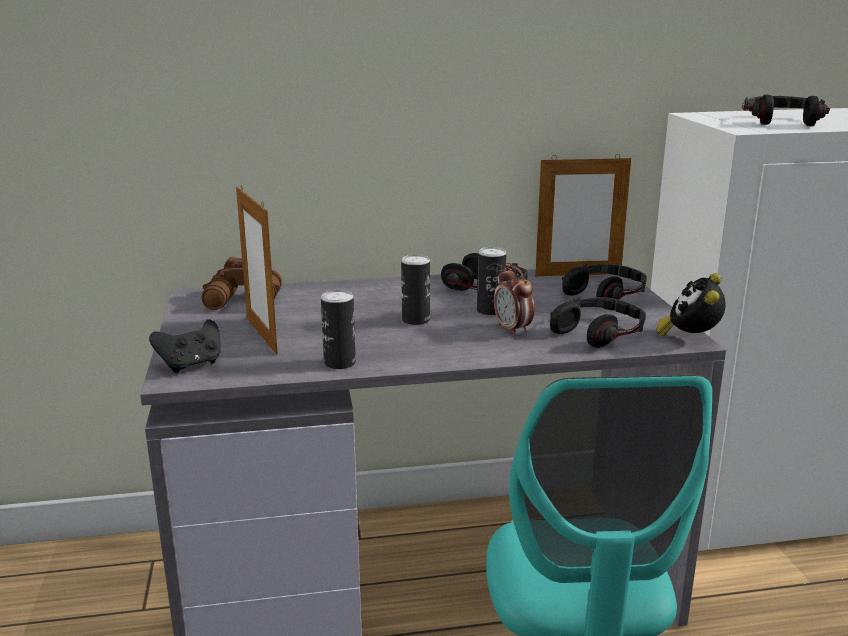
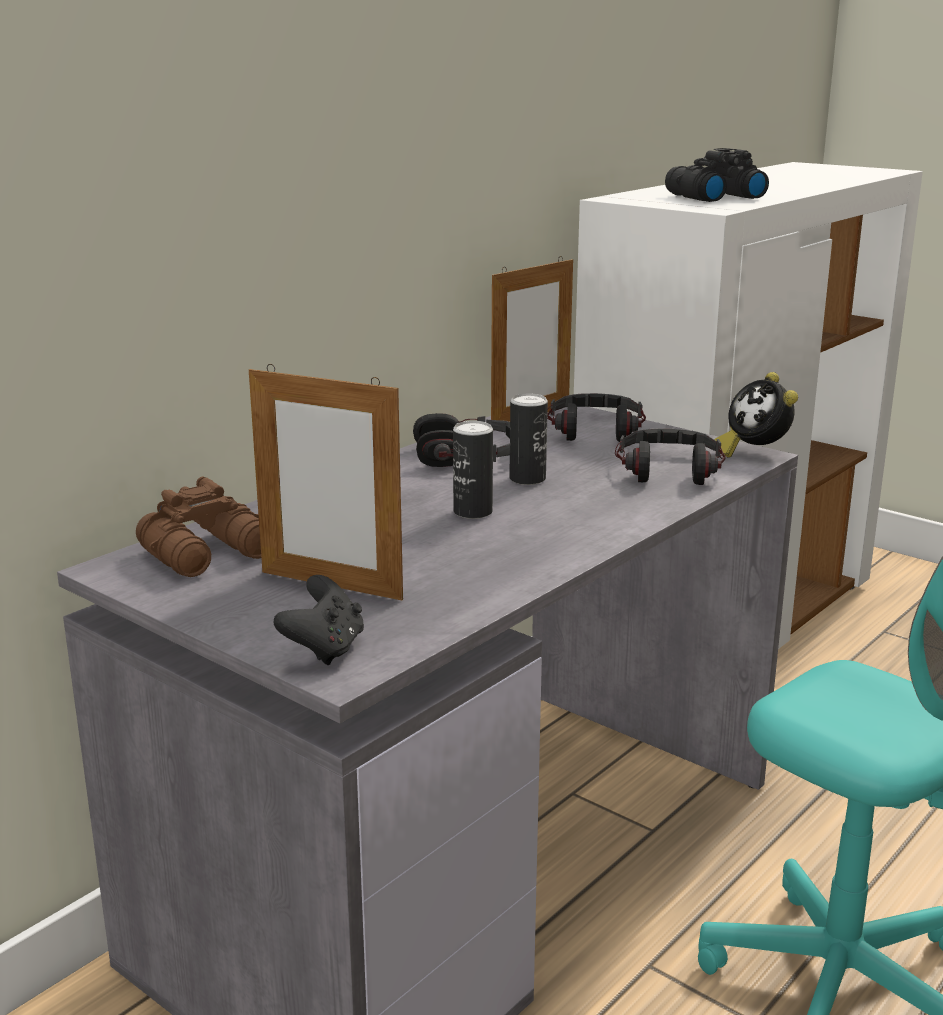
camera: 40 degrees left, 0 degrees up
(339, 363) = (496, 584): can -> none
(513, 329) = (590, 491): alarm clock -> none
(782, 121) = (712, 197): headphones -> black binoculars

